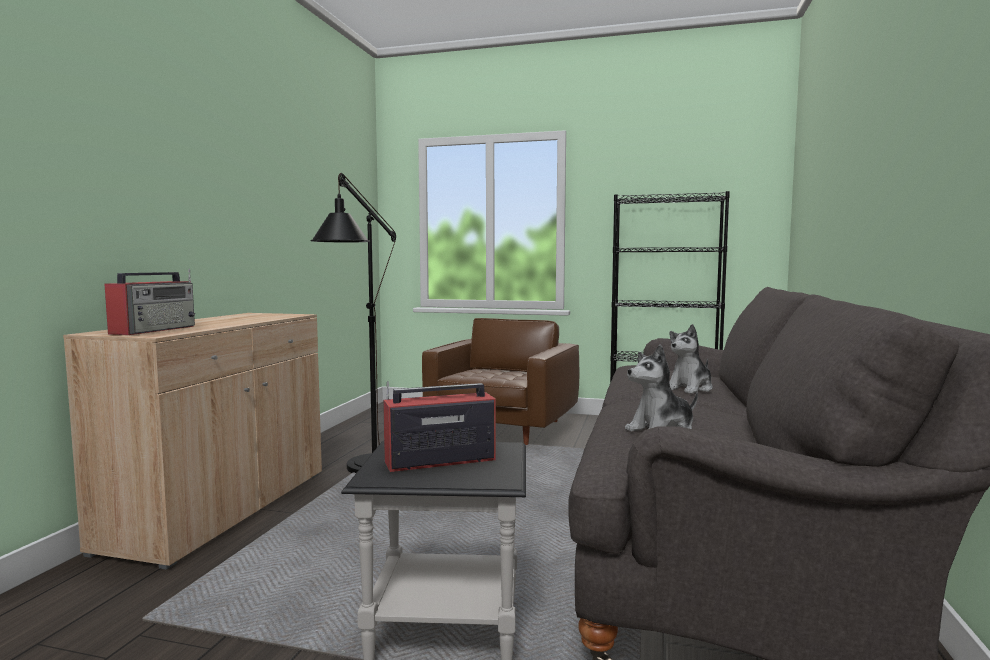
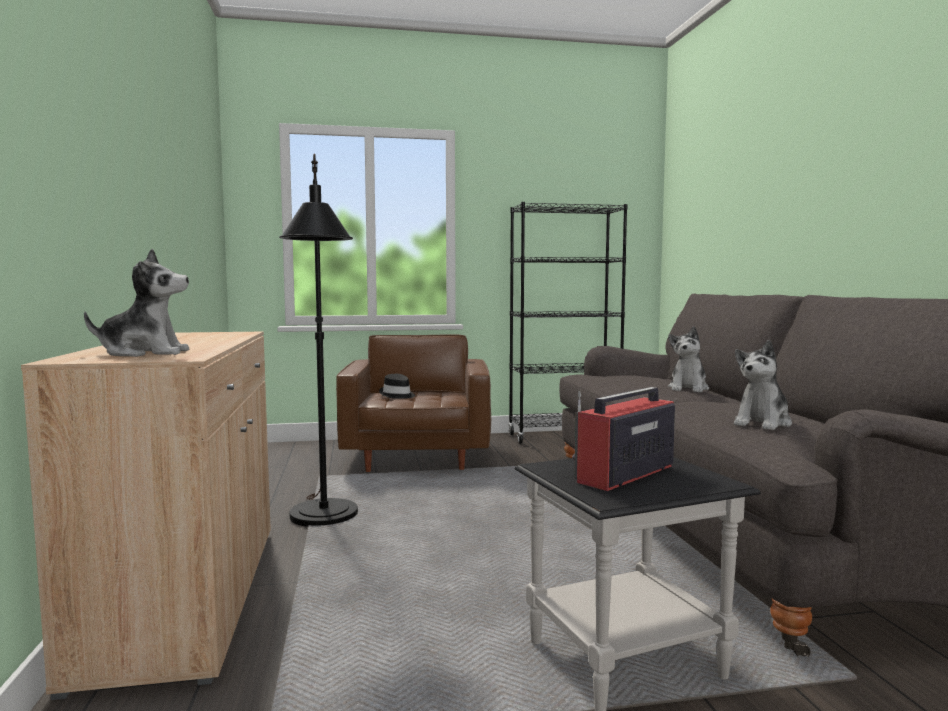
camera: 25 degrees left, 0 degrees up
(155, 330) = (145, 353): radio -> plush toy
(480, 372) = (397, 395): none -> black hat

